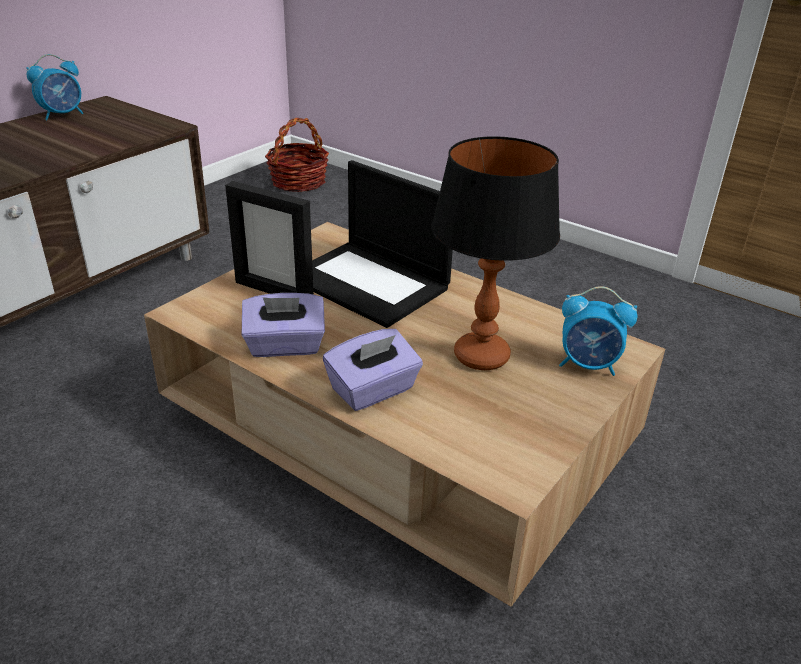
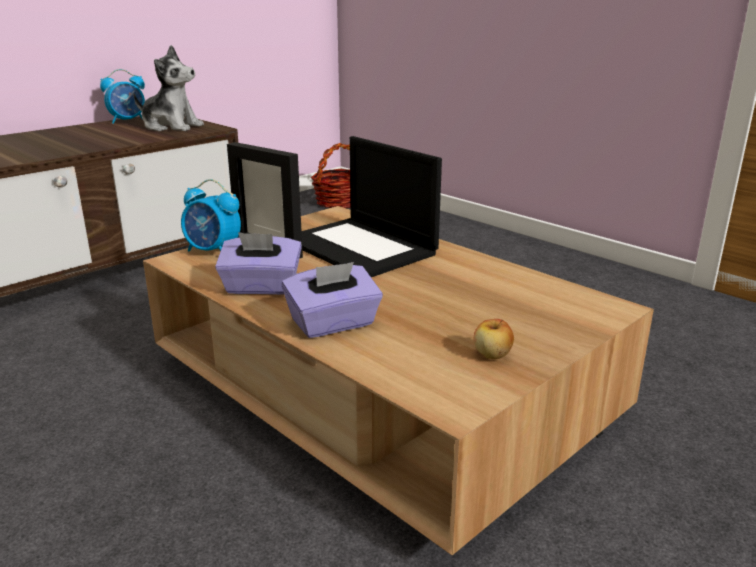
camera: 10 degrees right, 10 degrees down
(119, 124) = (171, 127): none -> plush toy
(481, 356) = (453, 305): table lamp -> none
(533, 418) = (492, 355): none -> apple
(588, 365) = (565, 317): alarm clock -> alarm clock (213, 251)

